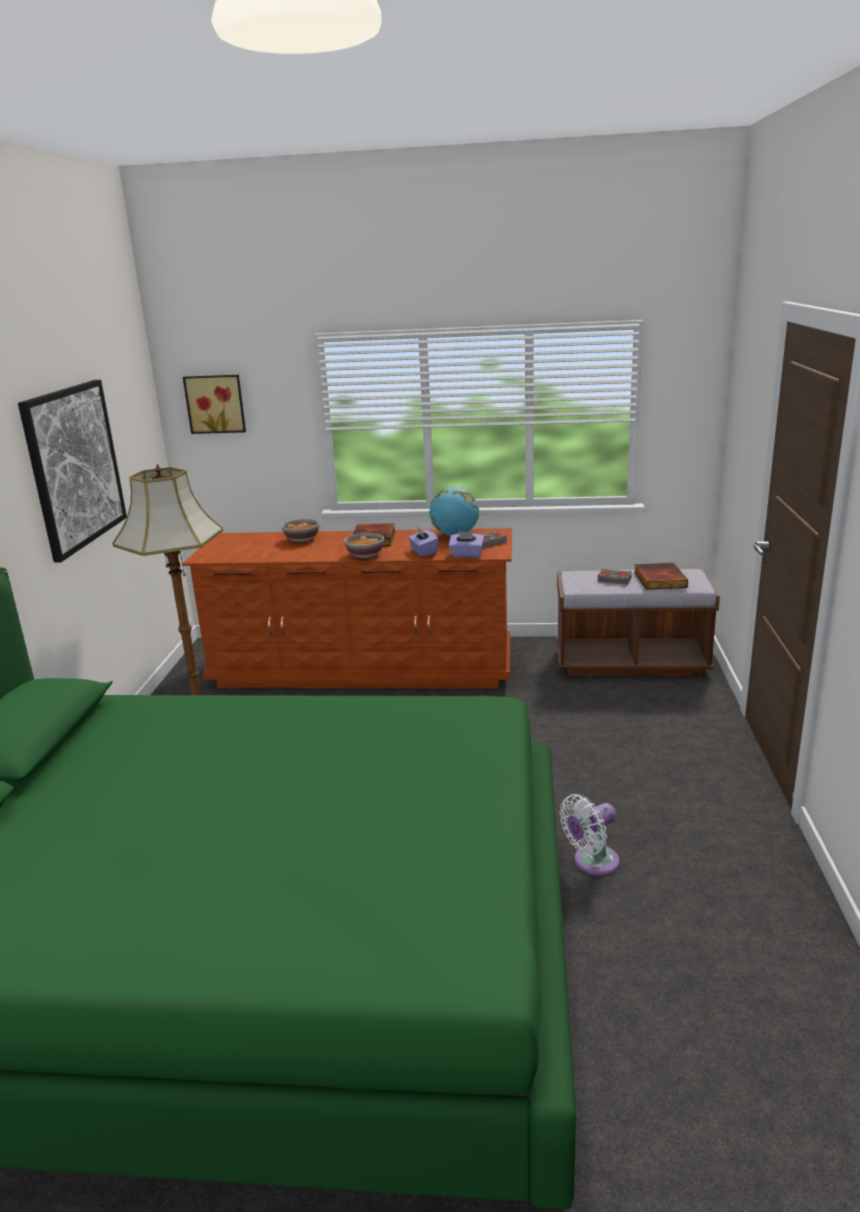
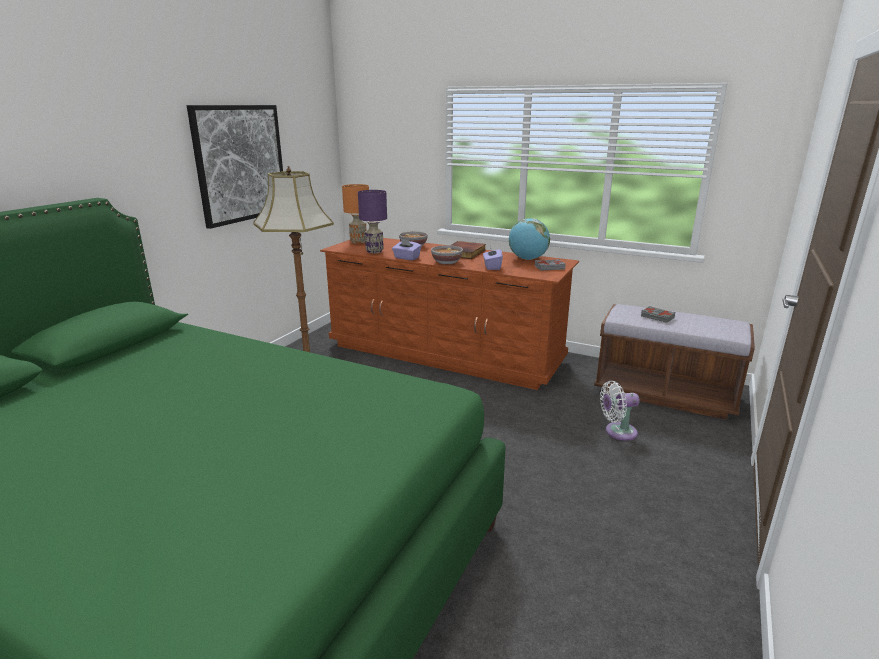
camera: 20 degrees right, 0 degrees up
(216, 403) = (374, 139): picture -> none
(222, 544) = (358, 242): none -> orange table lamp
(259, 554) = (374, 251): none -> purple table lamp
(466, 555) = (523, 273): purple tissue box -> purple tissue box (406, 258)
(592, 863) = (524, 563): white fan -> white fan (617, 432)
(658, 579) = (699, 323): book -> none

